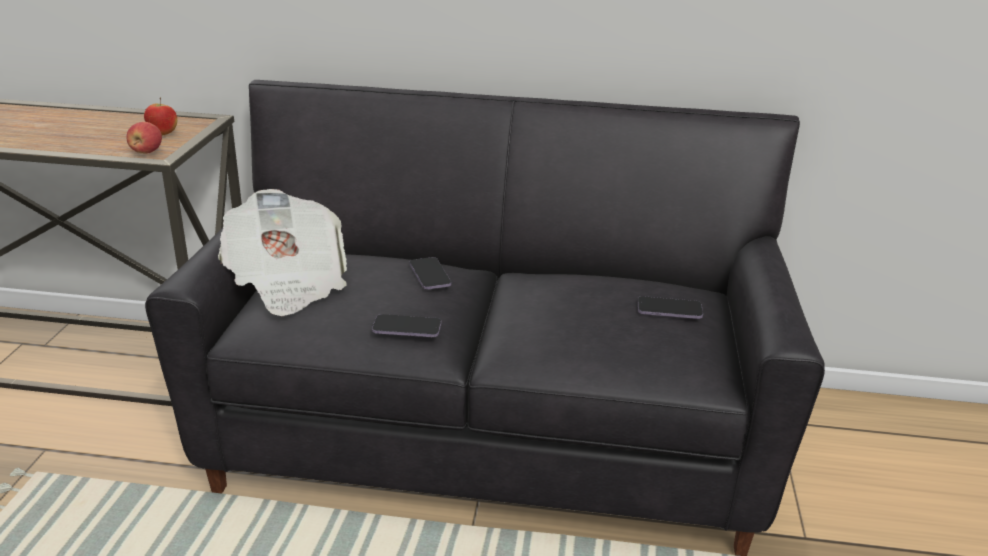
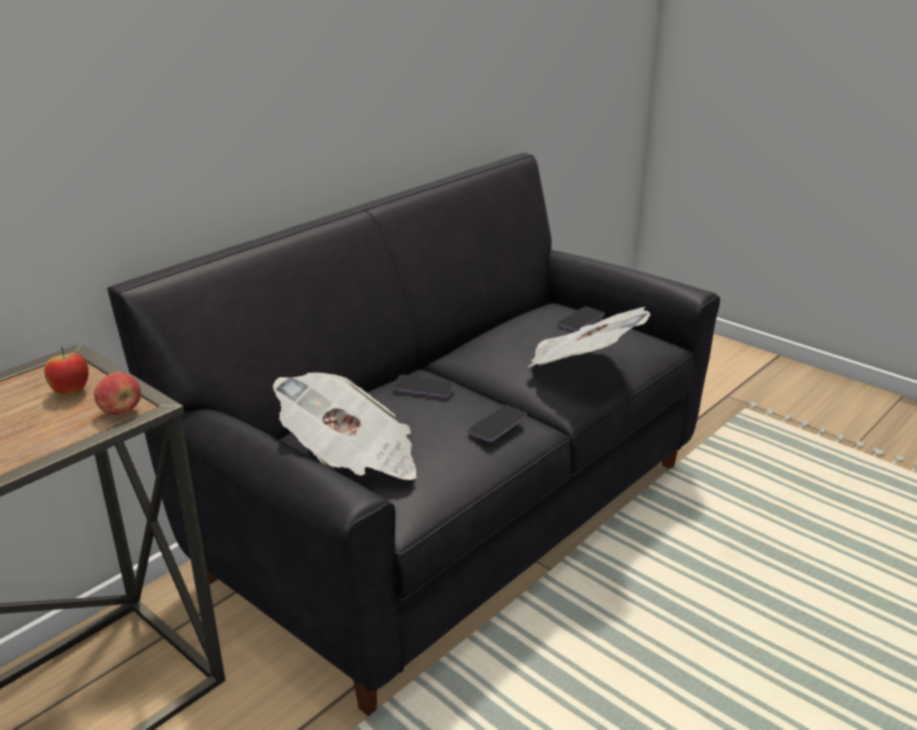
camera: 55 degrees left, 0 degrees up
(572, 337) = (583, 365): none -> newspaper

